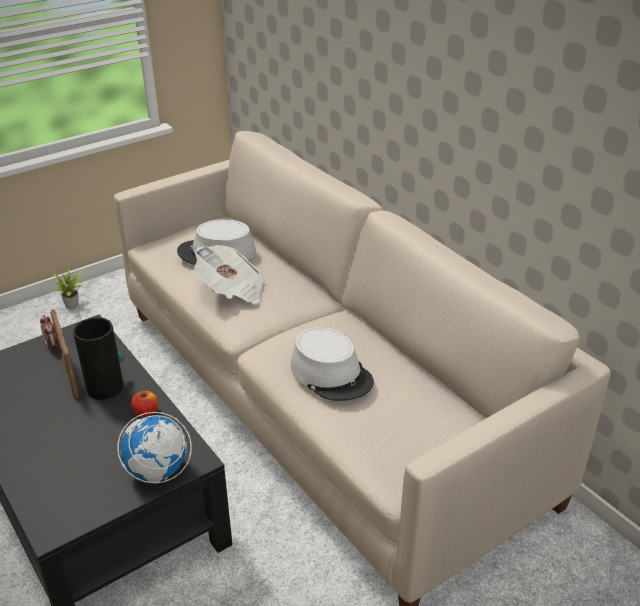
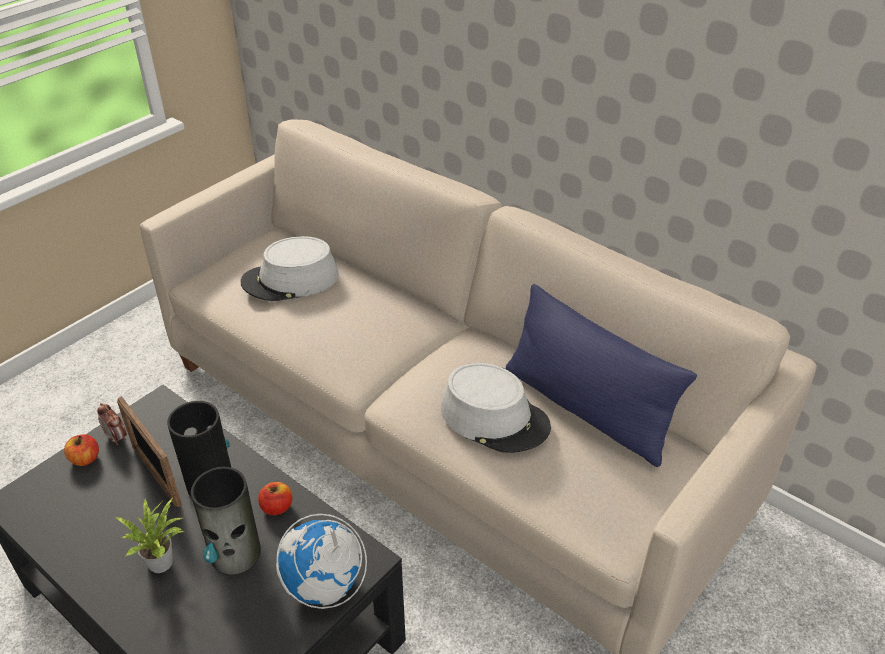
camera: 15 degrees left, 5 degrees up
(25, 355) = (85, 459): none -> apple
(74, 305) = (93, 364): potted plant -> potted plant (163, 560)
(103, 437) = (235, 553): none -> vase
(232, 290) = (330, 327): newspaper -> none
(411, 381) = (586, 409): none -> blue pillow

